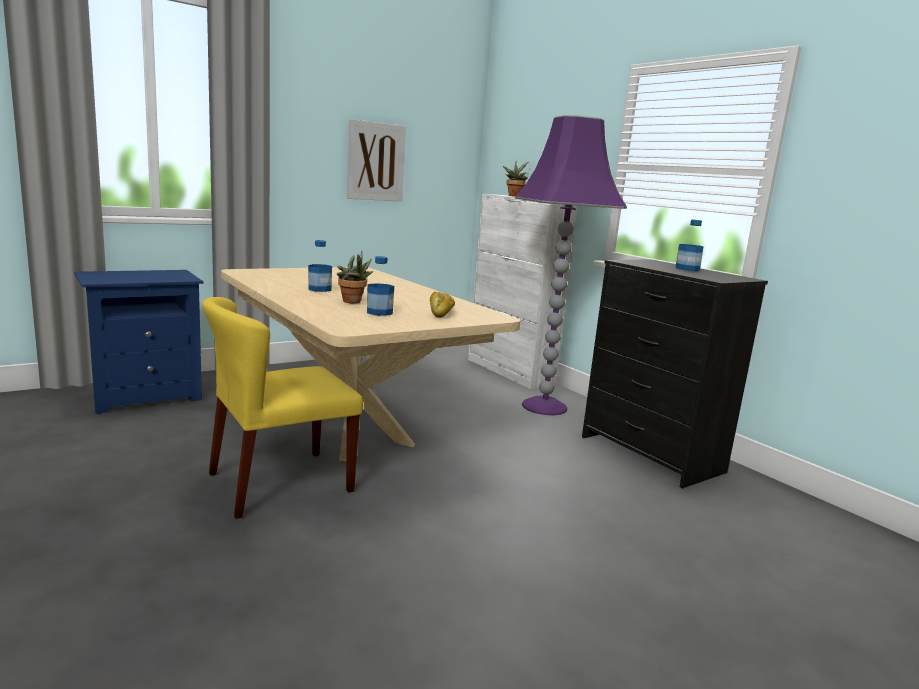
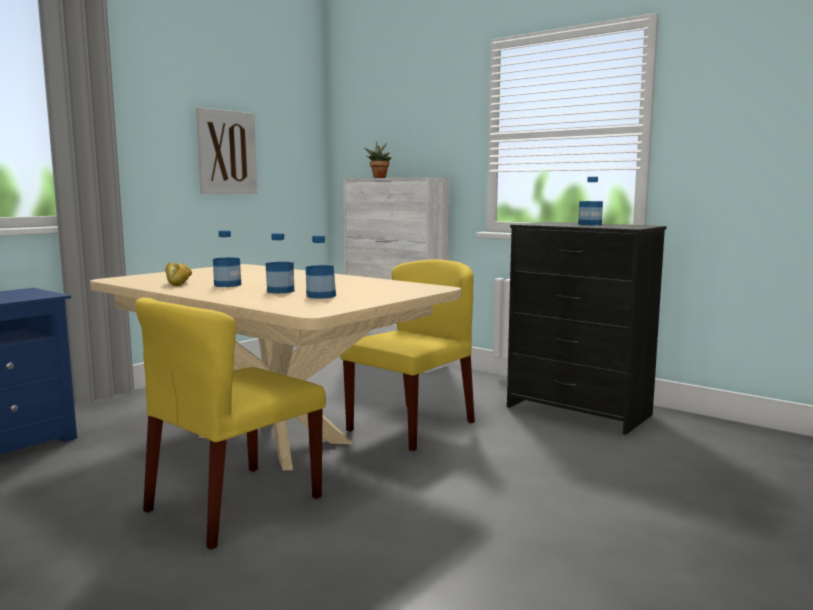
camera: 15 degrees left, 5 degrees down
(353, 302) = (280, 291): potted plant -> bottle
(441, 313) = (381, 290): bread -> bread (179, 283)
(478, 439) = (411, 425): none -> yellow chair
(543, 406) = (451, 386): purple floor lamp -> none

